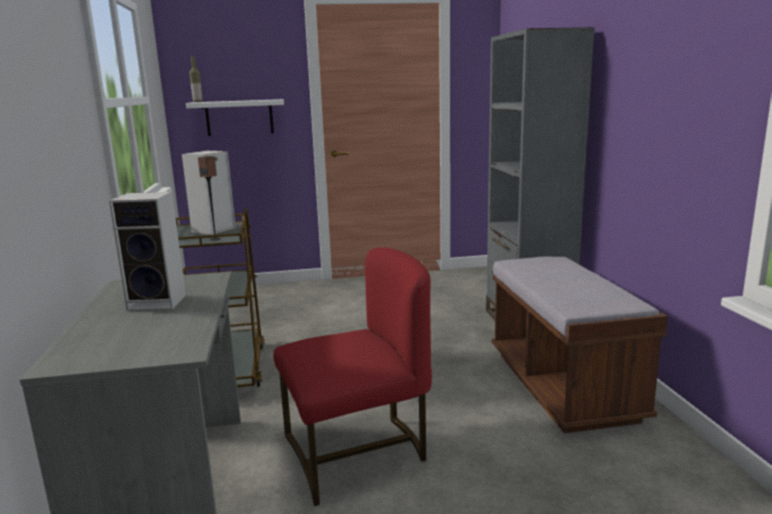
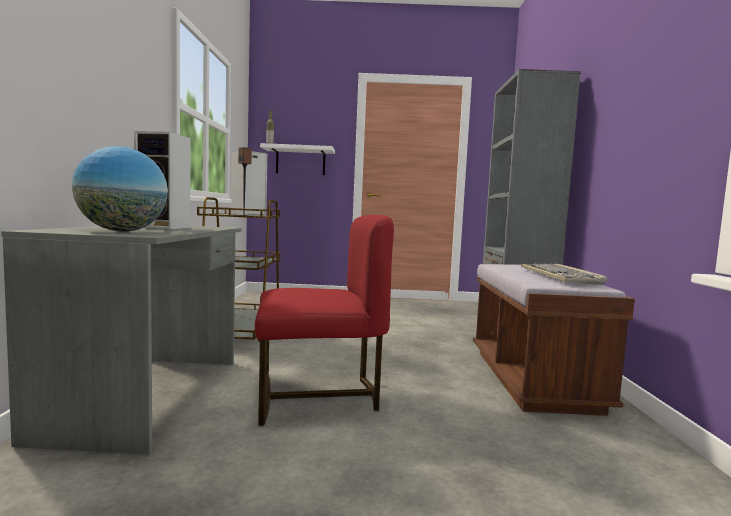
camera: 10 degrees right, 10 degrees down
(140, 340) = (122, 231): none -> globe
(591, 288) = (560, 277): none -> keyboard

